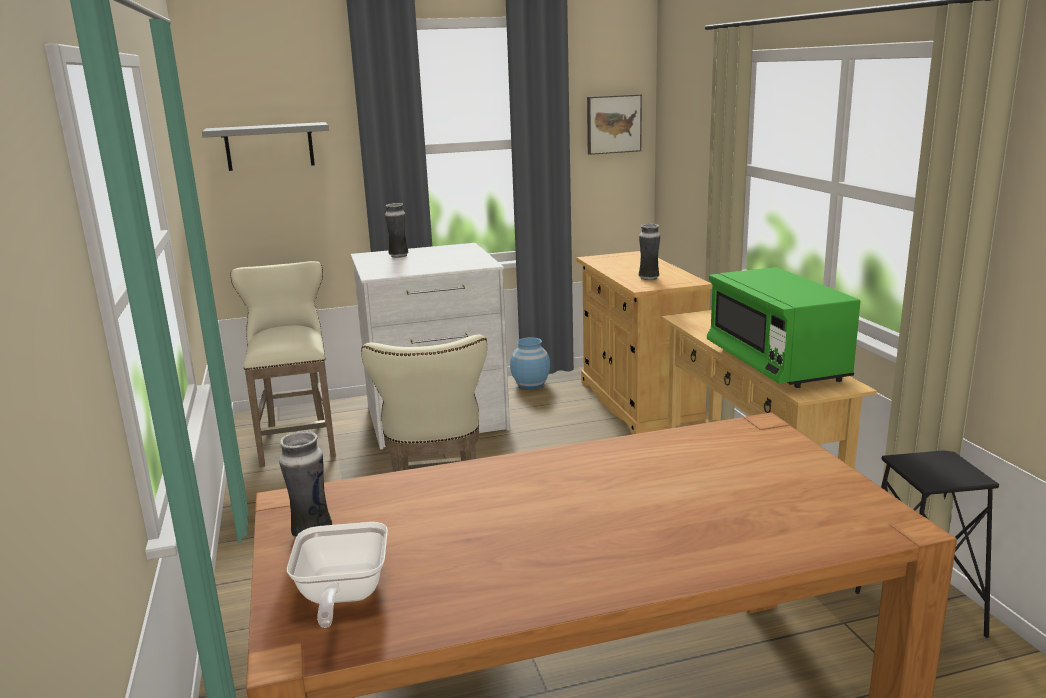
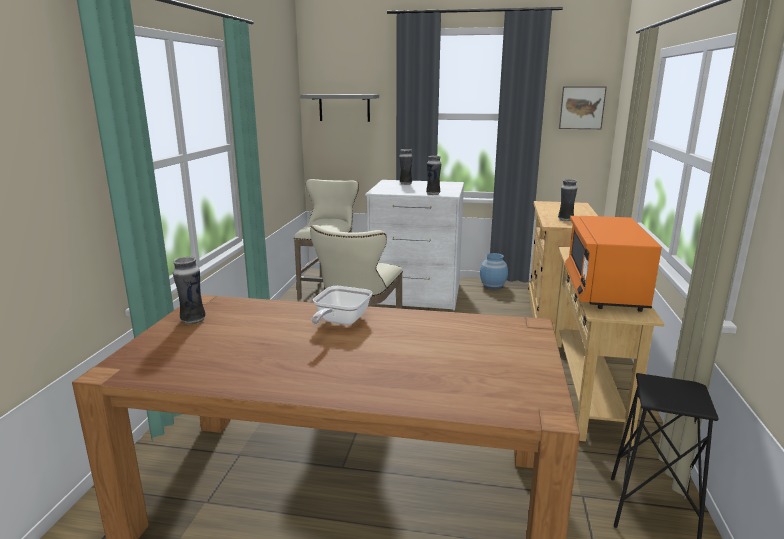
camera: 25 degrees right, 0 degrees up
(341, 597) = (165, 353): frying pan -> frying pan (340, 322)
(462, 267) = (433, 194): none -> vase
(775, 364) = (603, 290): green microwave -> orange microwave

